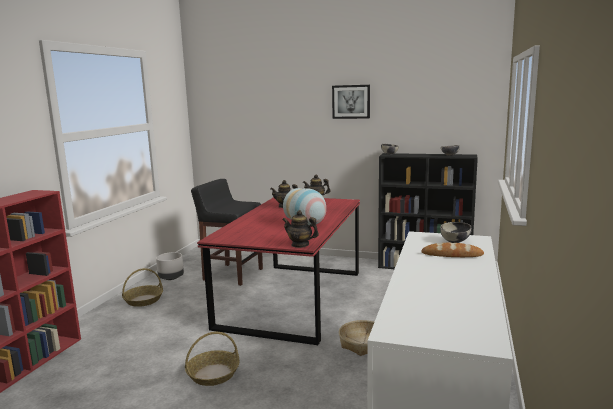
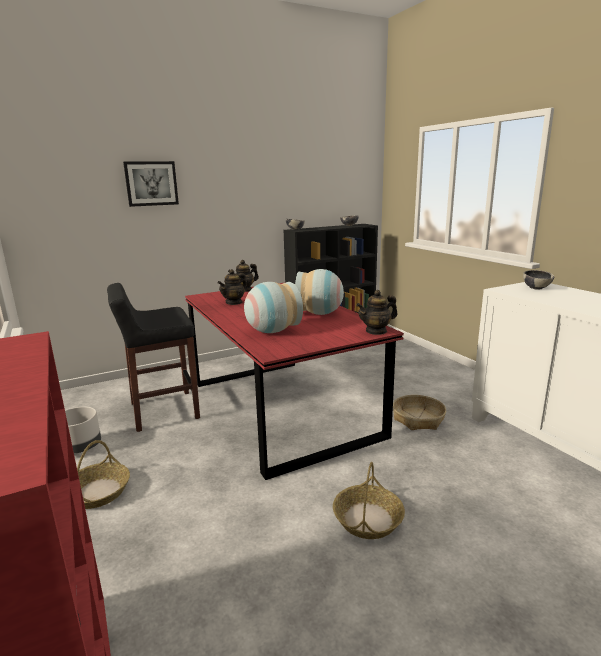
camera: 45 degrees left, 5 degrees up
(249, 228) = (271, 331): none -> vase
(351, 101) = (246, 171): picture -> picture (151, 183)
(452, 254) = (571, 296): bread -> none

